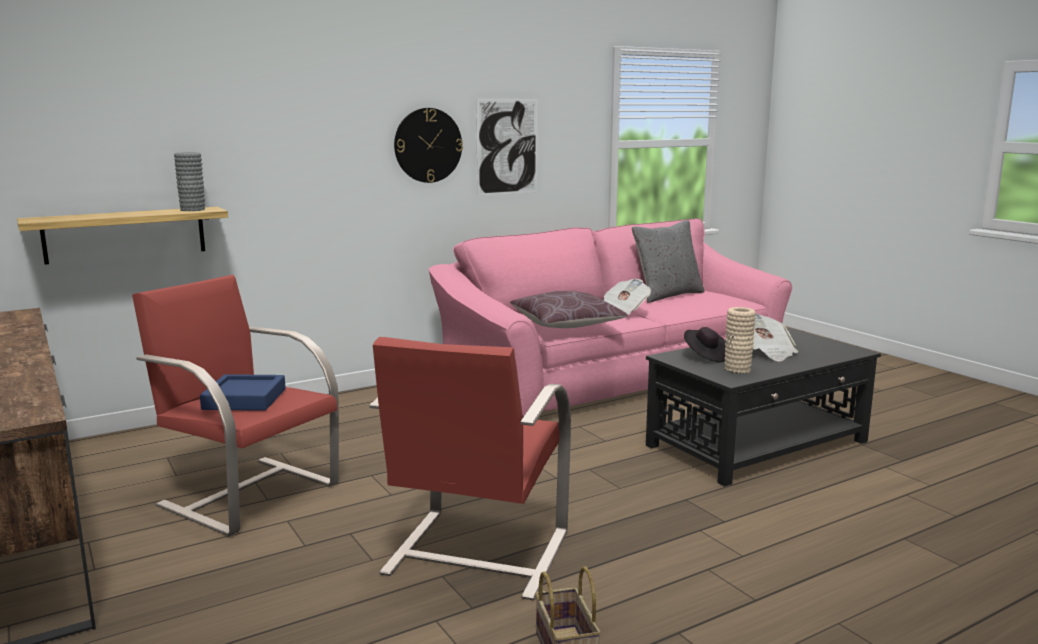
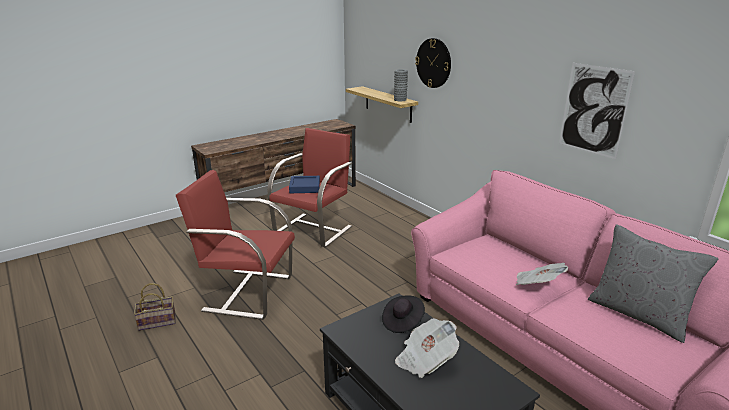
camera: 85 degrees right, 10 degrees up
(428, 145) = (528, 93): wall clock -> wall clock (433, 63)
(566, 325) = (476, 259): brown pillow -> none
(737, 369) = (367, 336): beige vase -> none

